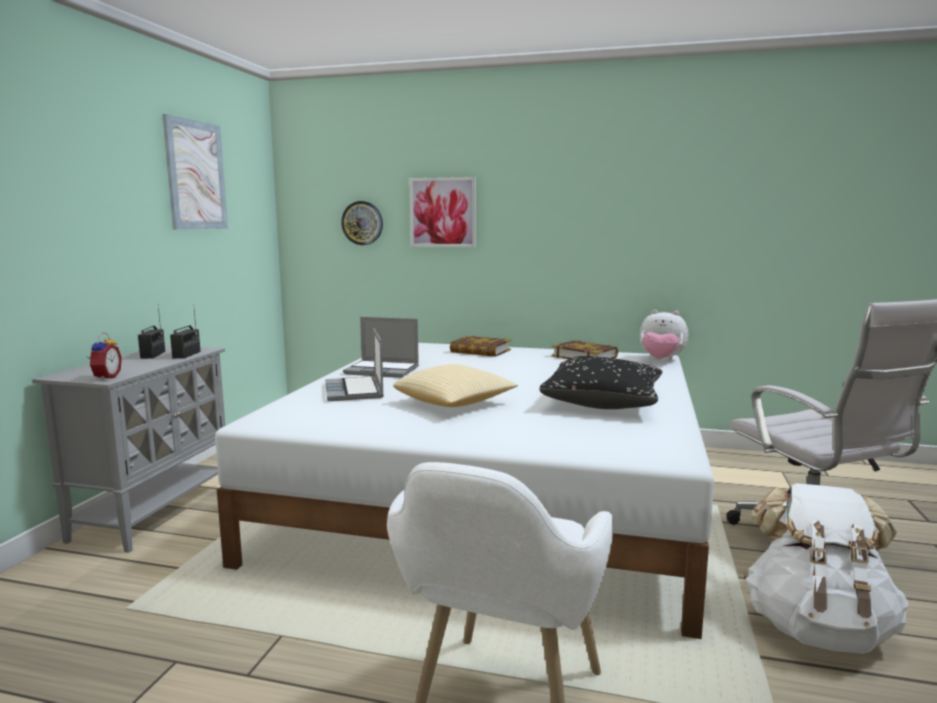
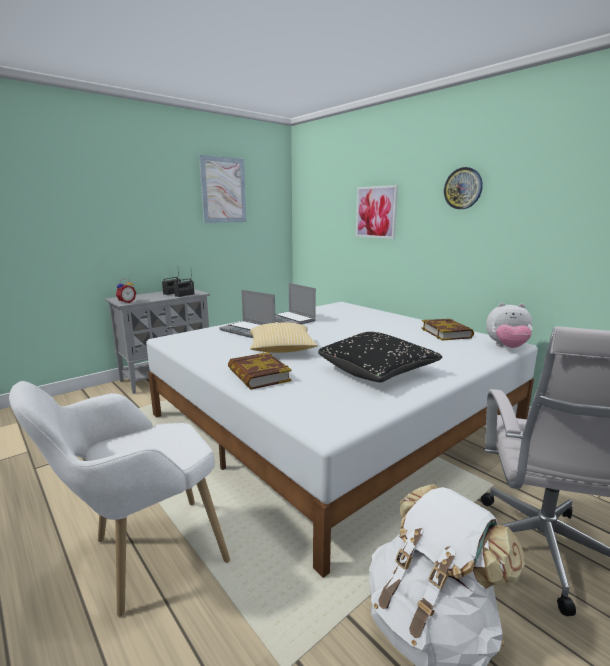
camera: 35 degrees right, 5 degrees up
(355, 391) = (249, 330): laptop -> laptop turned 75 degrees counterclockwise
(362, 223) = (332, 219): wall clock -> wall clock (463, 188)
(480, 351) = (379, 316): book -> book (258, 375)
(661, 360) = (506, 347): plush toy -> plush toy turned 45 degrees counterclockwise

